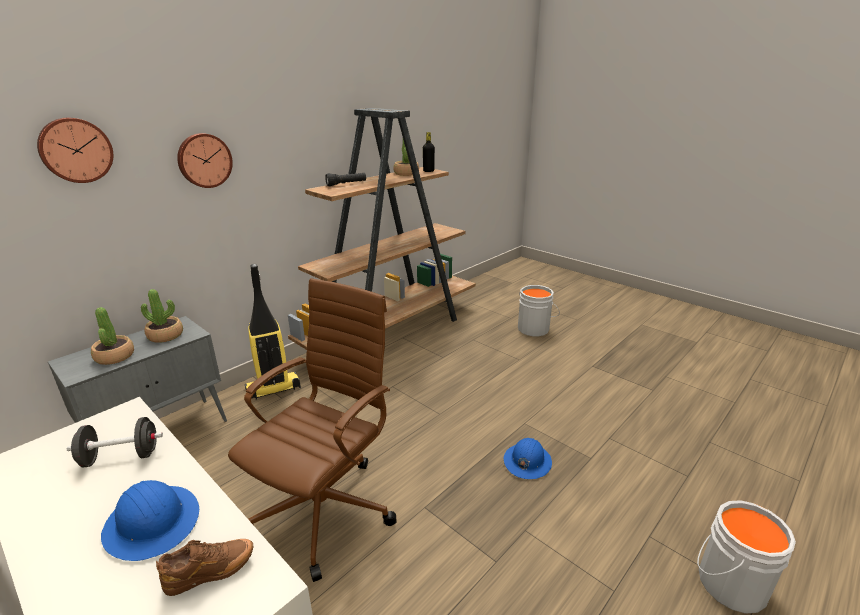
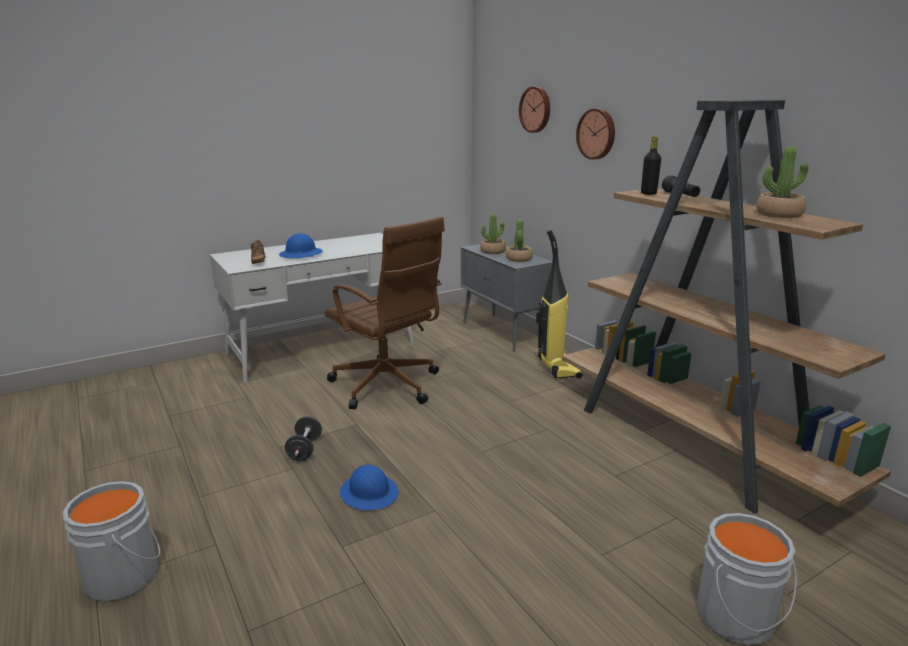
camera: 105 degrees right, 5 degrees down
(121, 457) = (356, 248): black dumbbell -> black dumbbell (304, 450)
(428, 171) = (812, 223): black bottle -> black bottle (648, 193)

